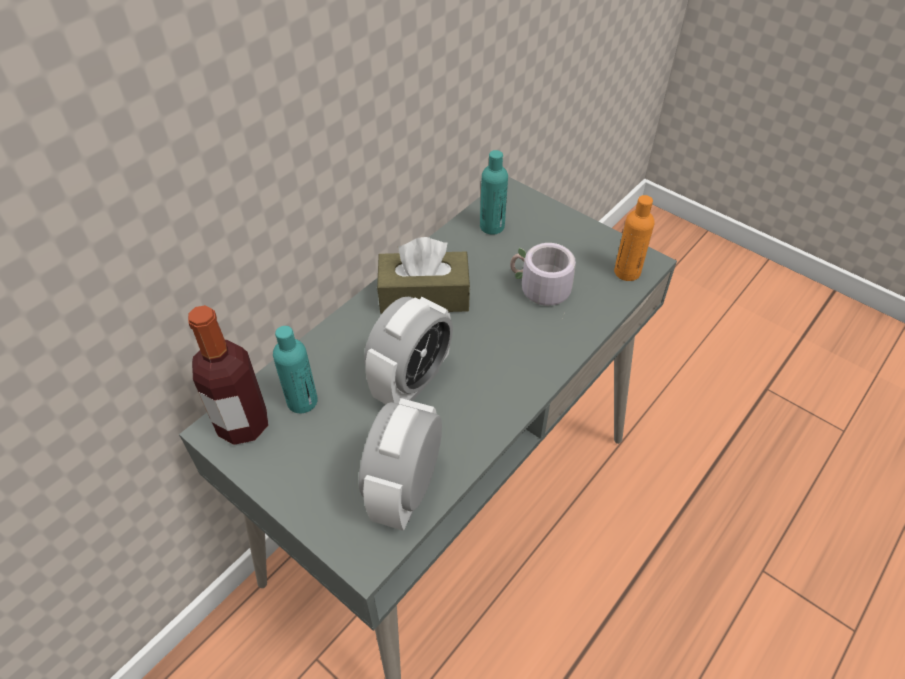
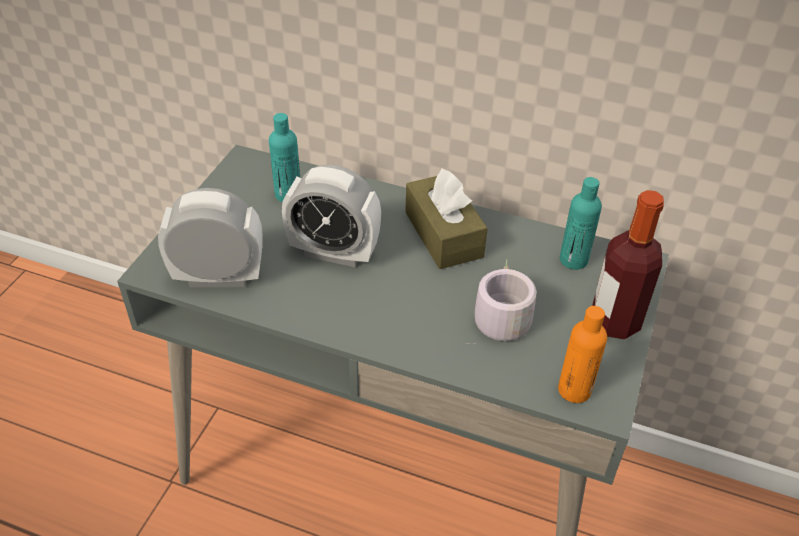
camera: 70 degrees right, 5 degrees down
(243, 424) = (254, 171): bottle -> bottle (614, 322)

